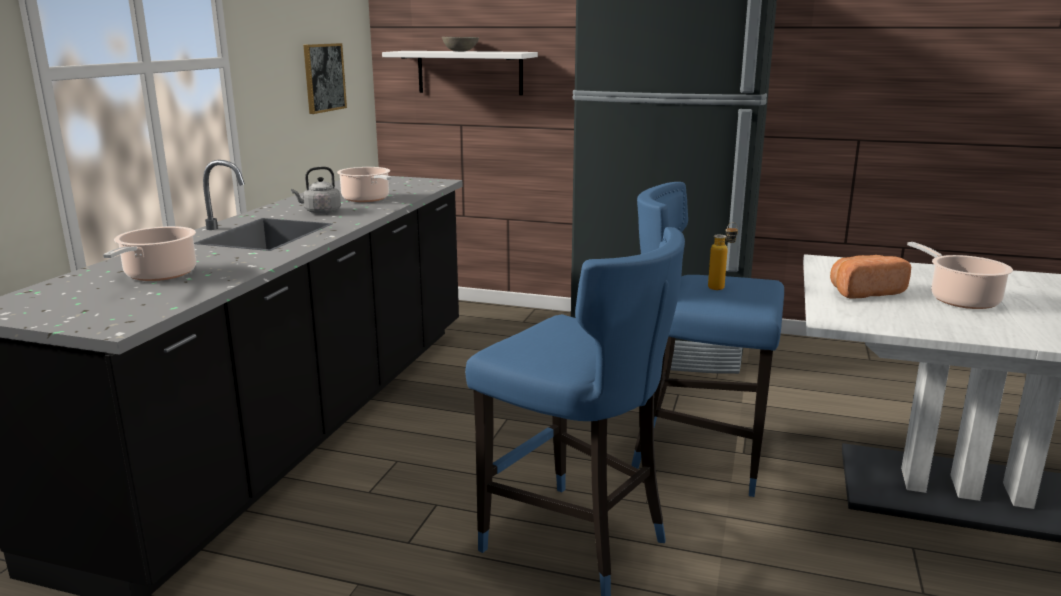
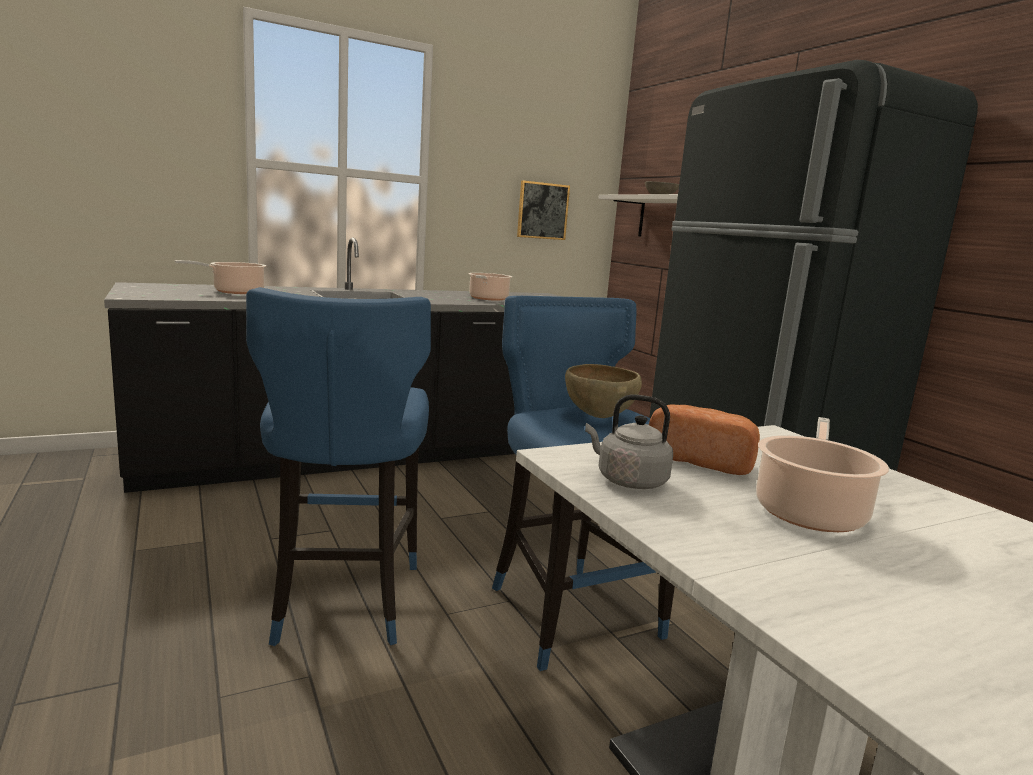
camera: 45 degrees right, 5 degrees down
(320, 212) = (432, 296): grey kettle -> grey kettle (628, 481)
(721, 287) = (598, 417): bottle -> brown bowl

